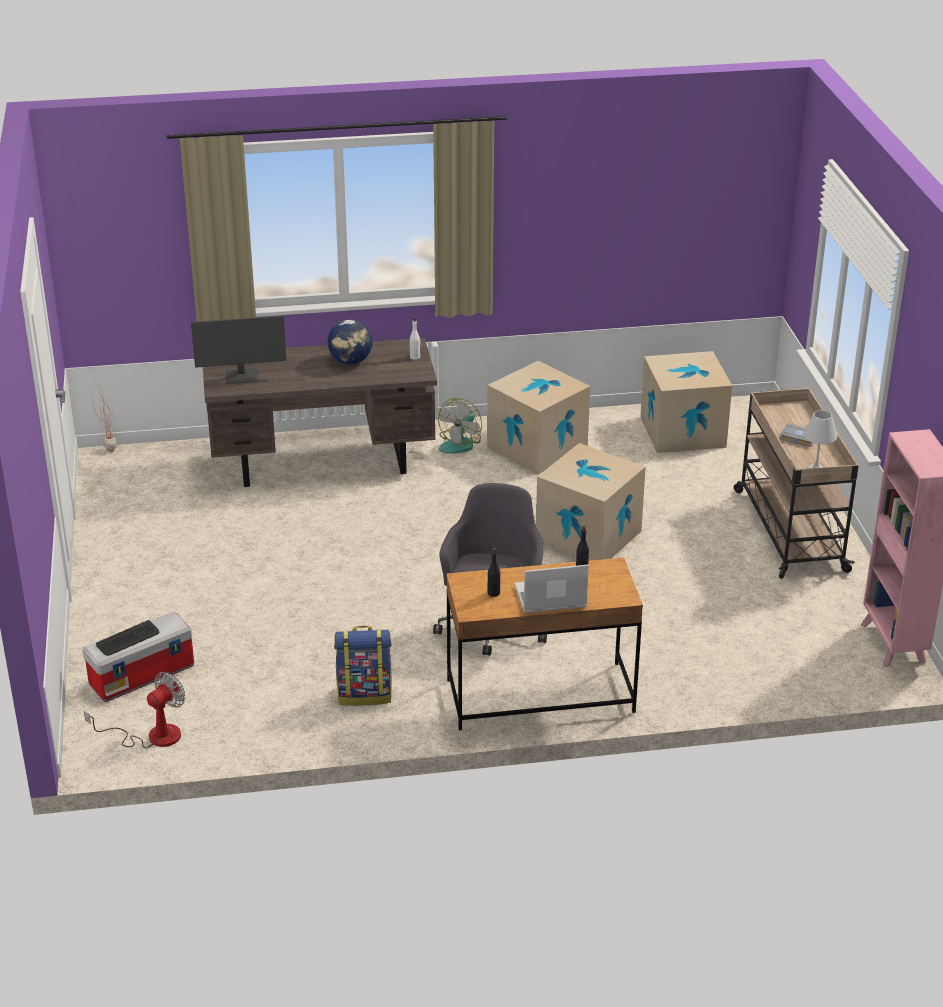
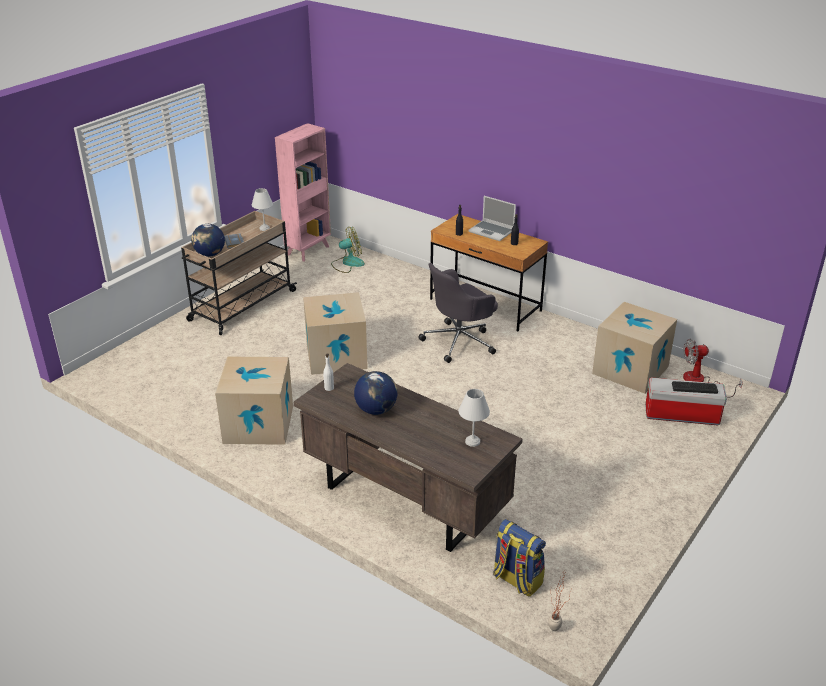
camera: 135 degrees left, 0 degrees up
(242, 377) = (472, 442): monitor -> white table lamp
(365, 694) = (566, 345): backpack -> backpack (516, 580)
(460, 443) = (295, 457): fan -> fan (347, 263)
(682, 432) = (166, 382): cardboard box -> cardboard box (630, 370)
(787, 413) = (210, 254): none -> globe

